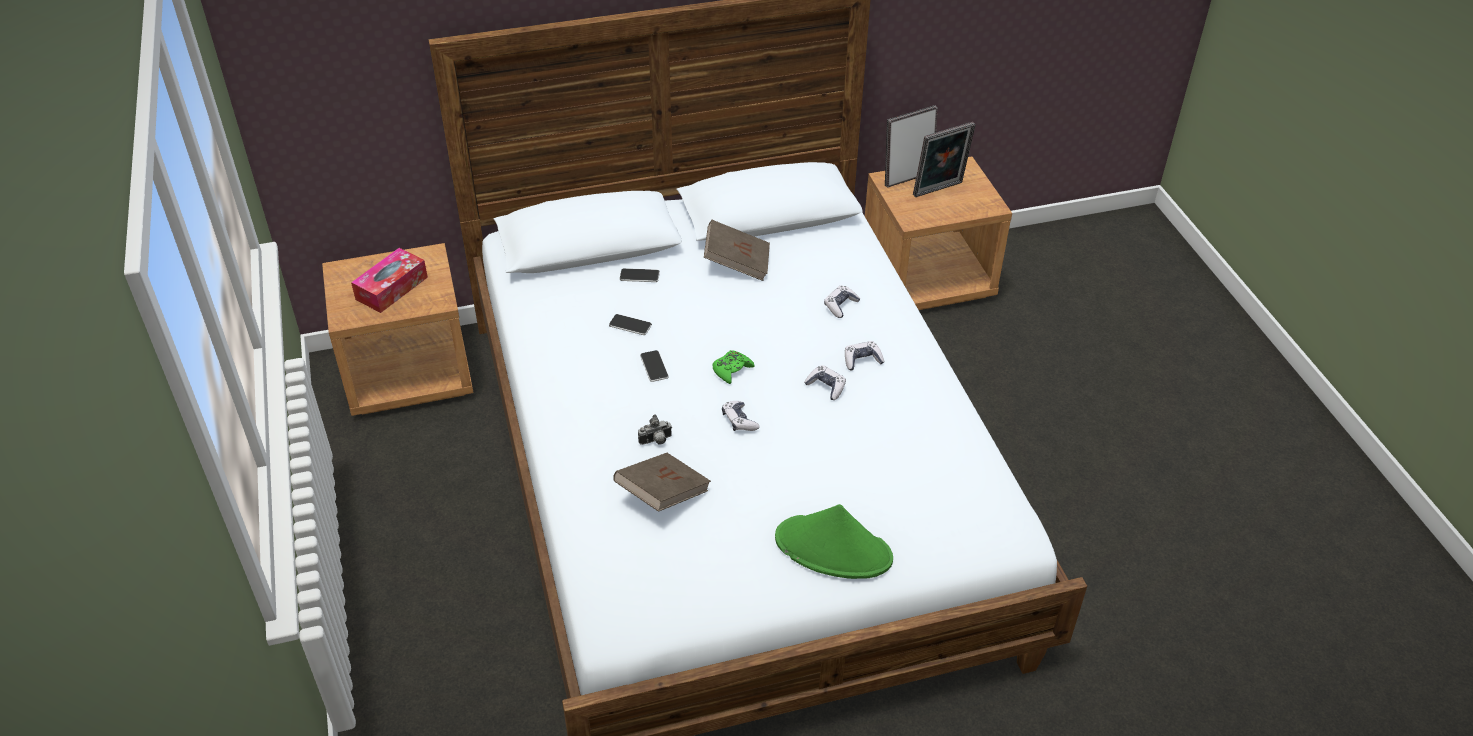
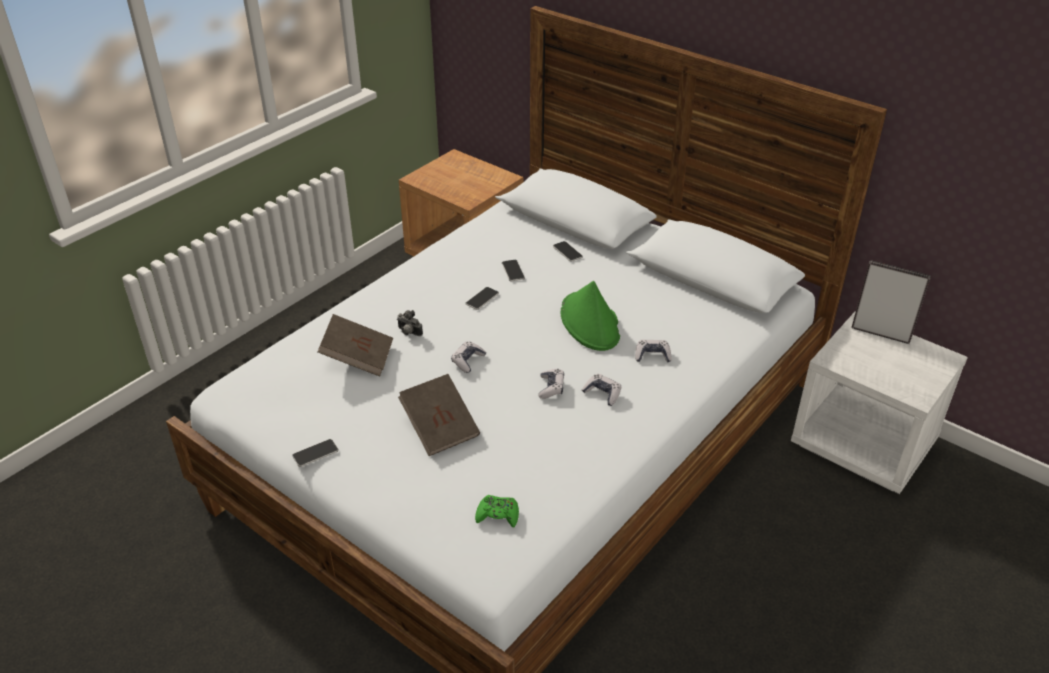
camera: 55 degrees right, 5 degrees down
(392, 288) = (459, 180): tissue box -> none
(731, 370) = (517, 334): green game controller -> green game controller (498, 515)
(737, 263) = (636, 286): brown book -> brown book (440, 428)
(775, 587) = (315, 453): none -> phone
(834, 549) = (379, 467): green hat -> green hat (590, 323)
(927, 279) = (864, 444): brown nightstand -> white nightstand
(939, 190) = (891, 357): picture frame -> none

